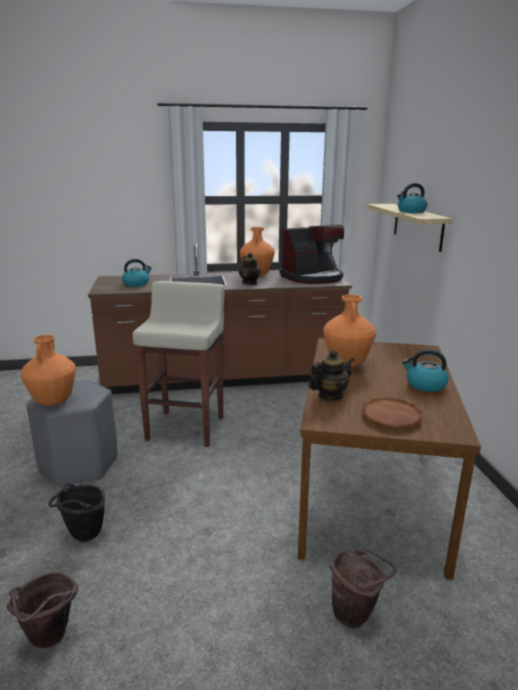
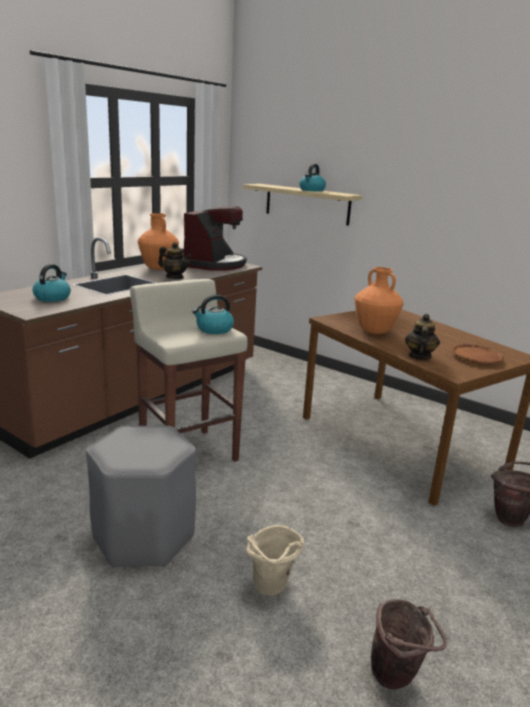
camera: 45 degrees left, 0 degrees up
(53, 402) = (142, 459): orange vase -> none
(83, 537) = (271, 590): black bucket -> beige bucket
(425, 385) = (444, 332): kettle -> kettle (214, 329)

